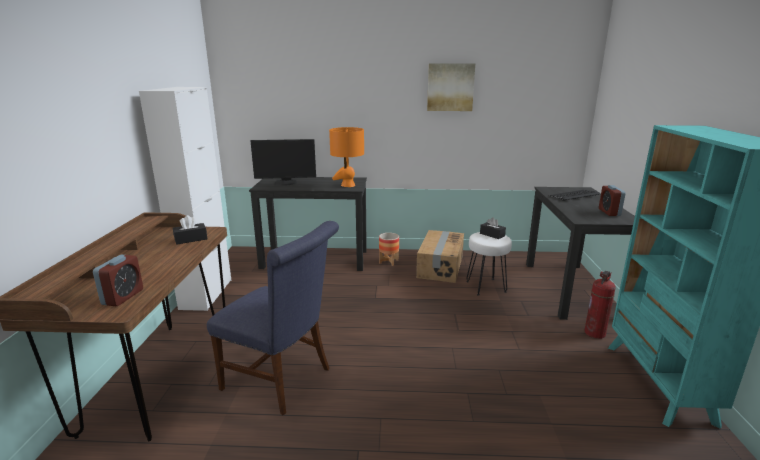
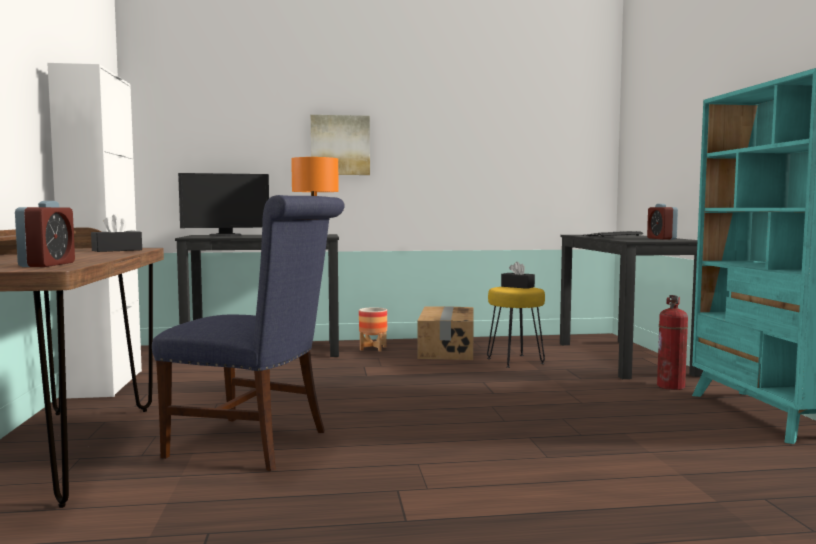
camera: 10 degrees left, 15 degrees down
(450, 87) = (444, 116): picture -> picture (340, 145)
(485, 286) = (514, 361): white stool -> yellow stool

